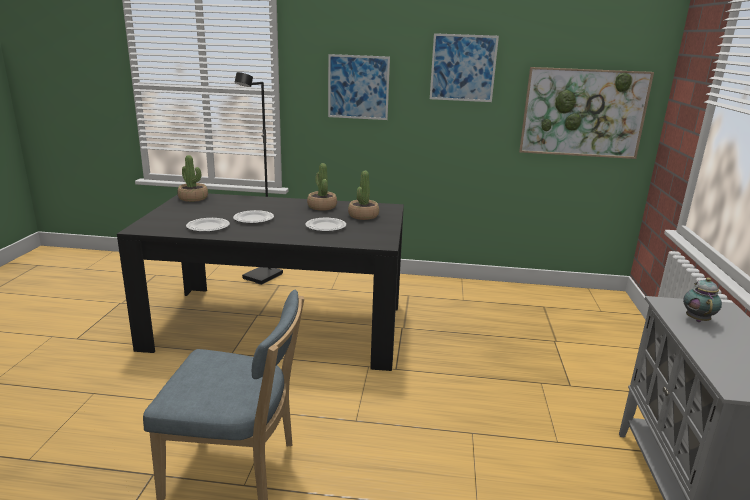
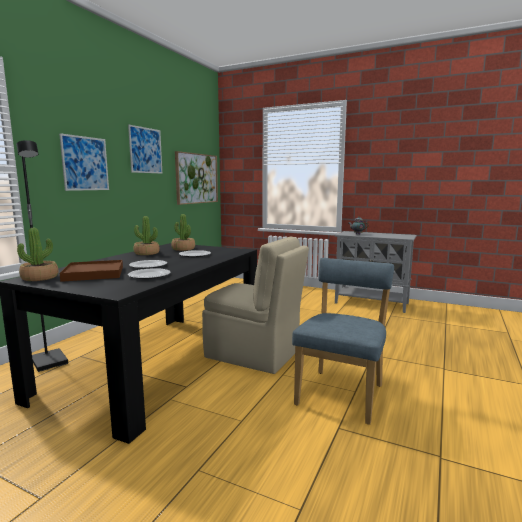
camera: 70 degrees left, 10 degrees down
(212, 208) = (94, 273): none -> brown tray
(325, 380) = (254, 354): none -> beige chair

